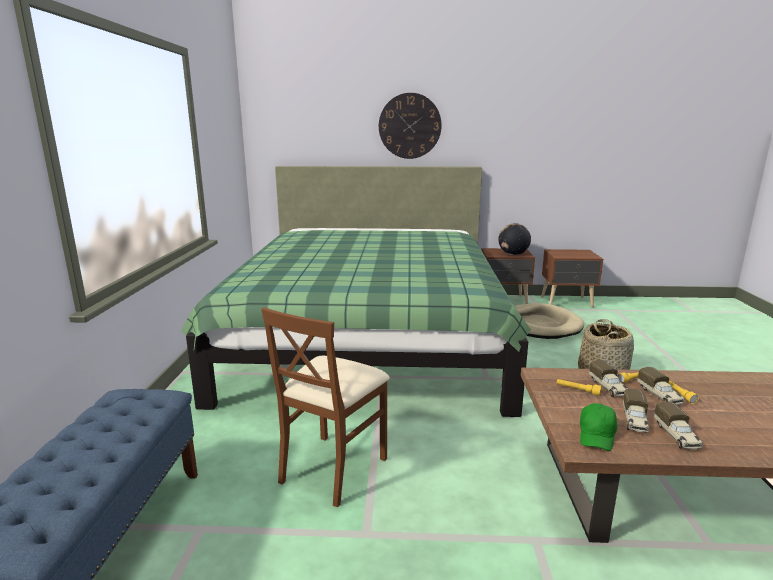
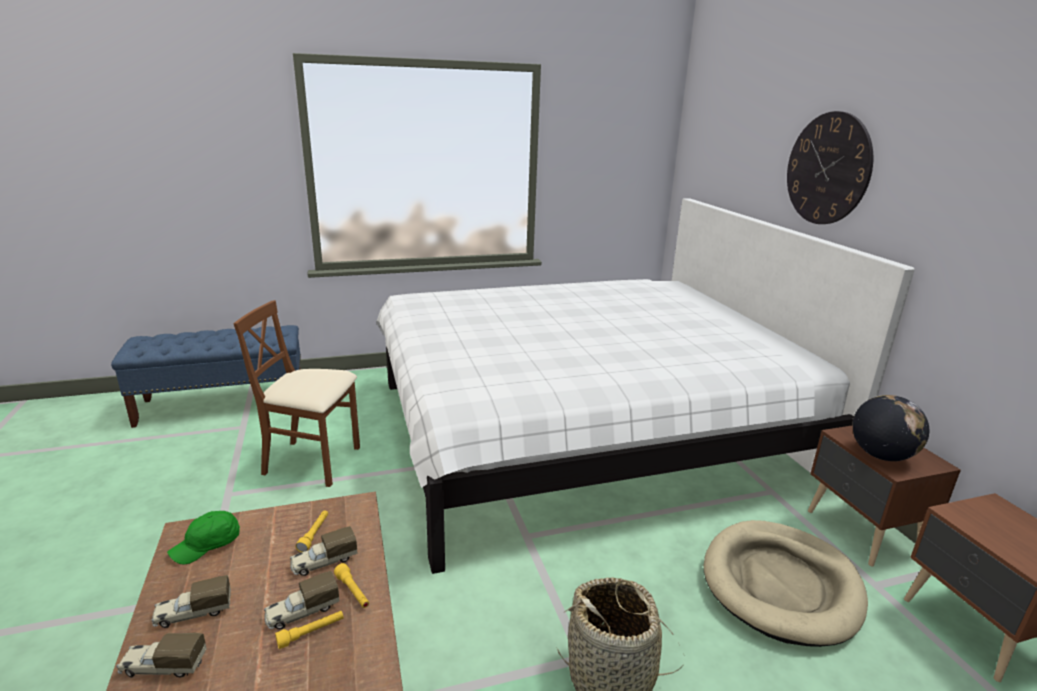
camera: 70 degrees right, 5 degrees up
(369, 338) = (583, 430): green bed -> white bed
(597, 435) = (207, 545): green cap -> green cap turned 45 degrees counterclockwise
(634, 421) = (234, 578): toy truck -> toy truck (163, 666)

